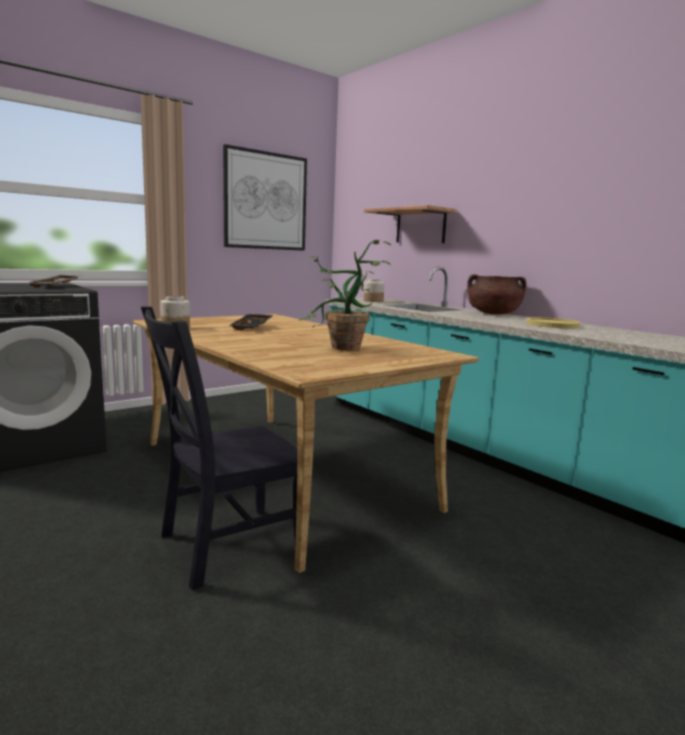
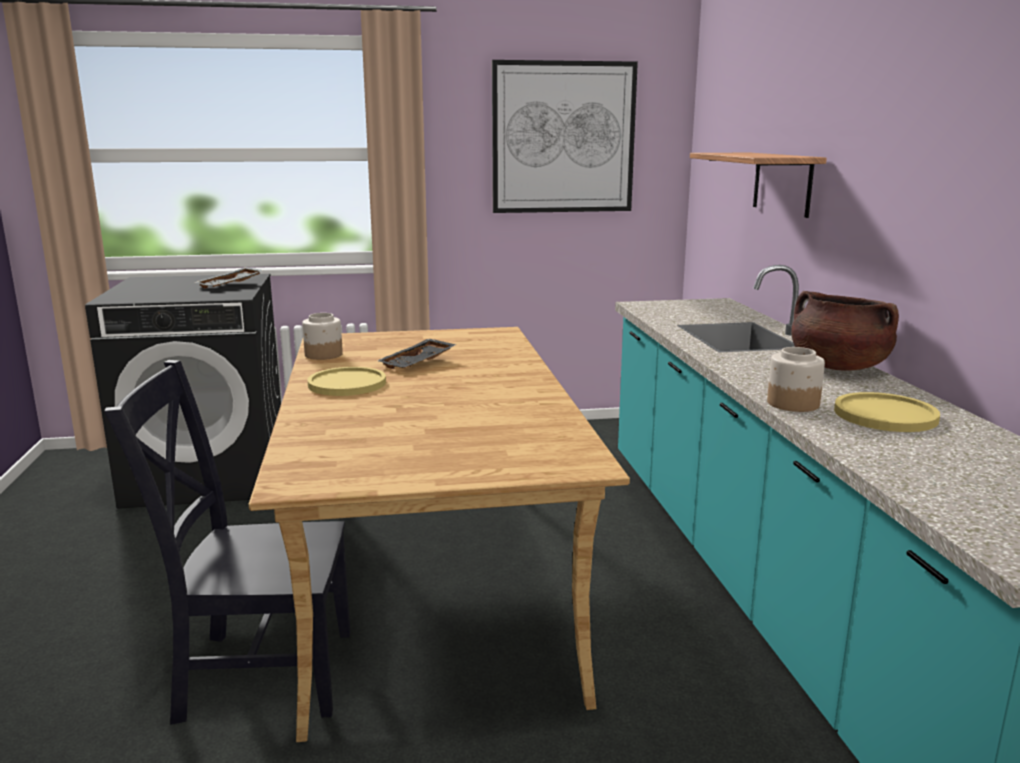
camera: 30 degrees right, 5 degrees up
(227, 336) = (347, 383): none -> yellow plate
(342, 349) = (445, 430): potted plant -> none
(373, 301) = (685, 311): jar -> jar (792, 404)

